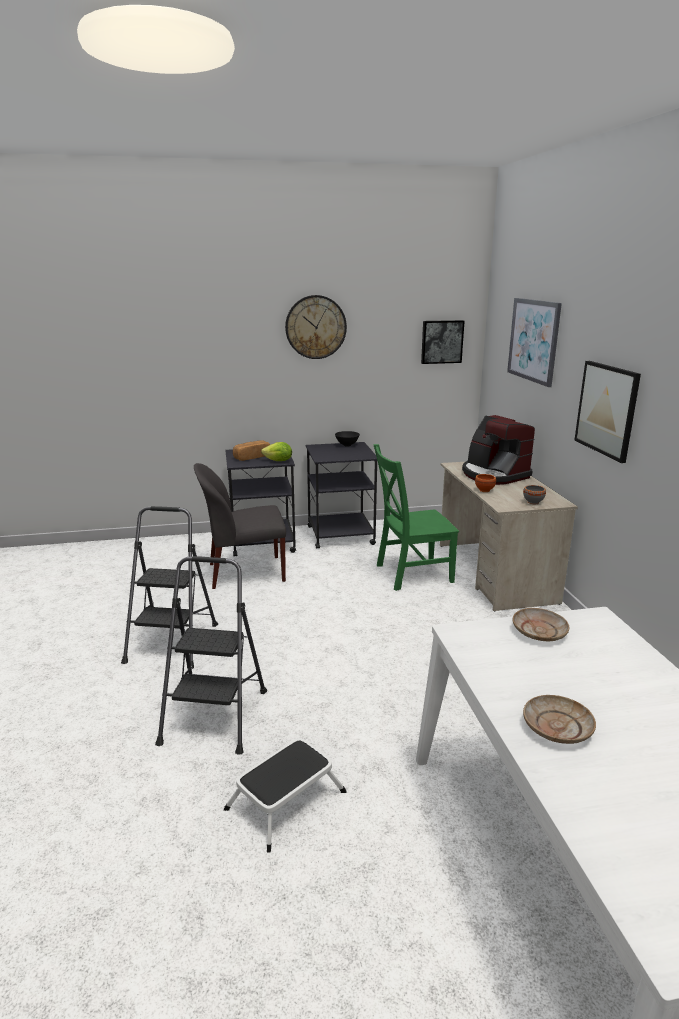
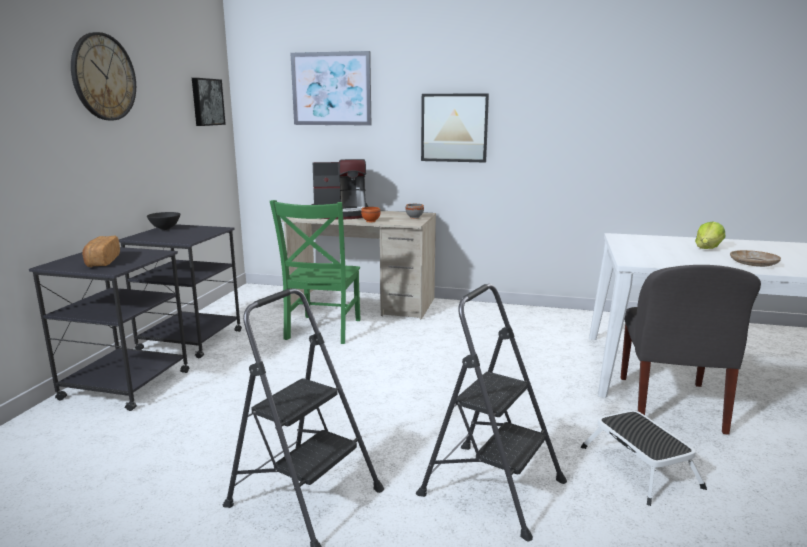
camera: 65 degrees left, 5 degrees down
(244, 572) = (189, 411): grey chair -> grey chair (670, 406)
(278, 461) = (150, 254): lettuce -> lettuce (708, 248)
(539, 631) = (635, 247): beige plate -> none

